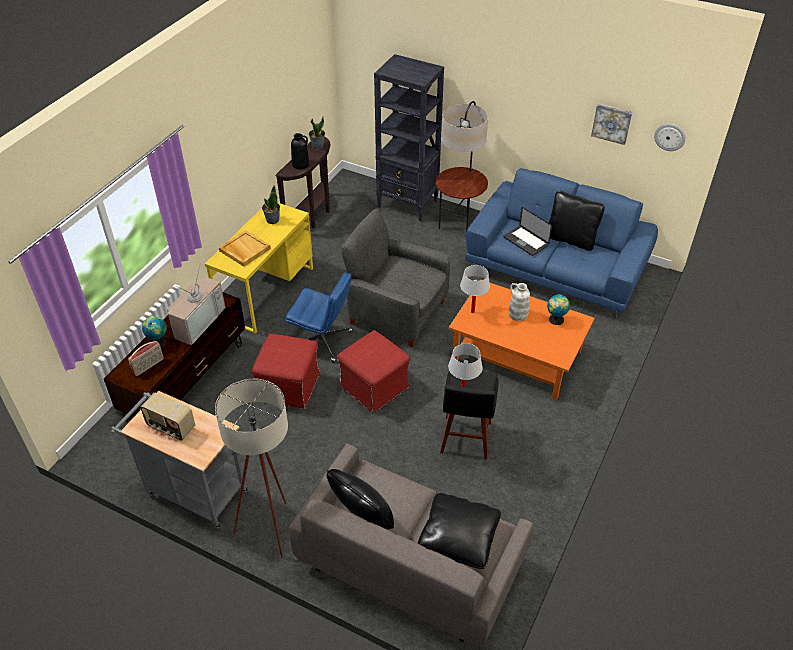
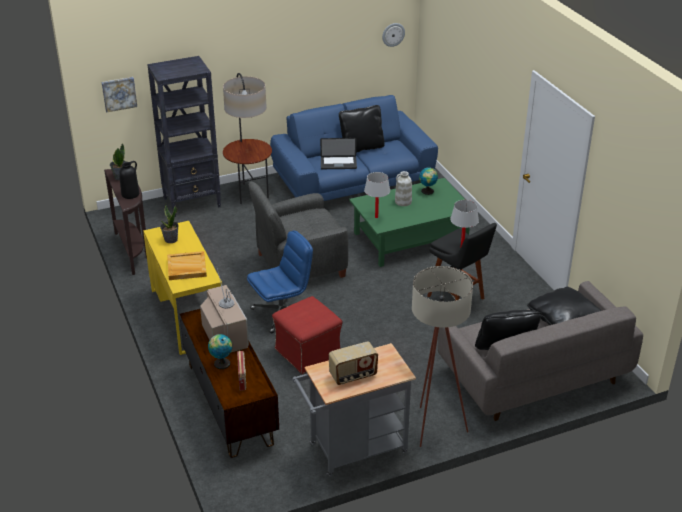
camera: 50 degrees left, 10 degrees down
(374, 387) = (361, 313): red ottoman -> none
(517, 355) = (410, 238): orange coffee table -> green coffee table
(612, 123) = (348, 43): picture -> picture (119, 93)

